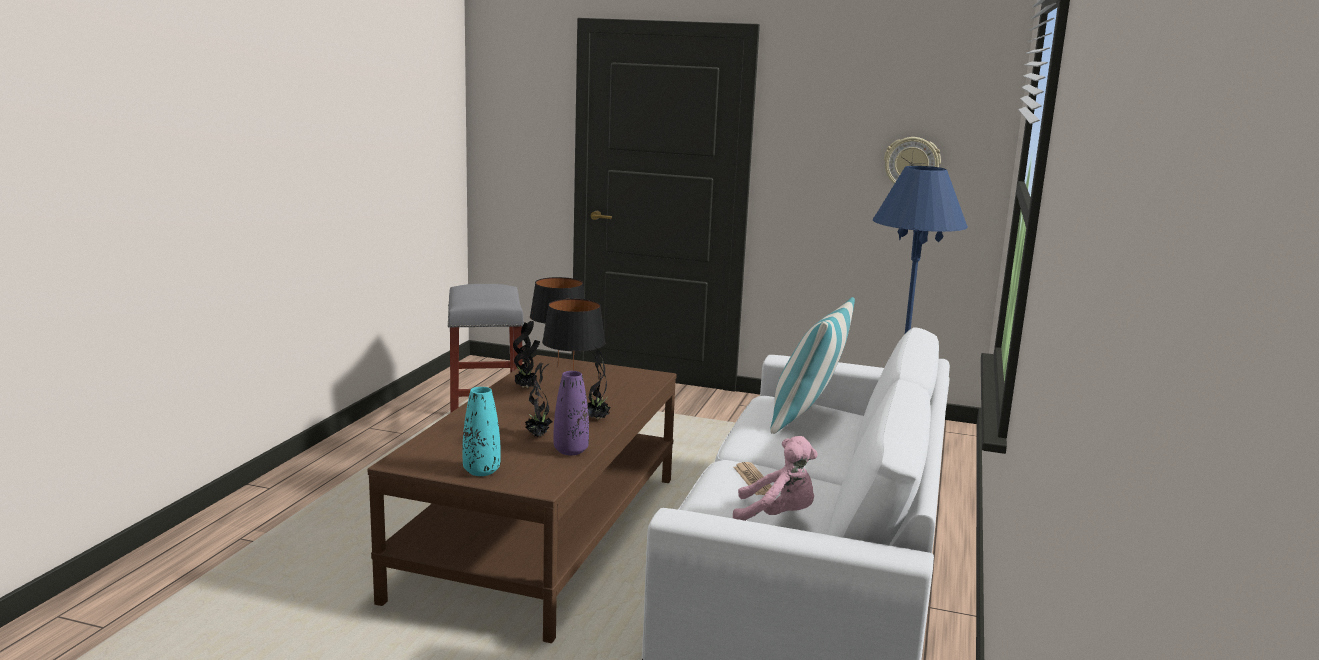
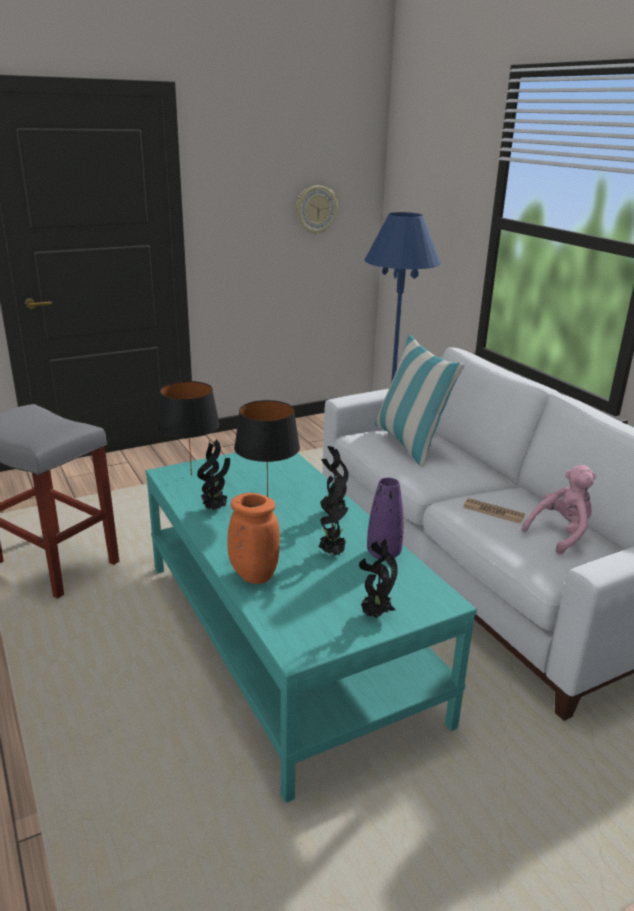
camera: 45 degrees left, 10 degrees up
(462, 424) = (252, 575): none -> orange vase
(481, 471) = (375, 615): turquoise vase -> potted plant
(542, 535) = (286, 639): brown coffee table -> turquoise coffee table

